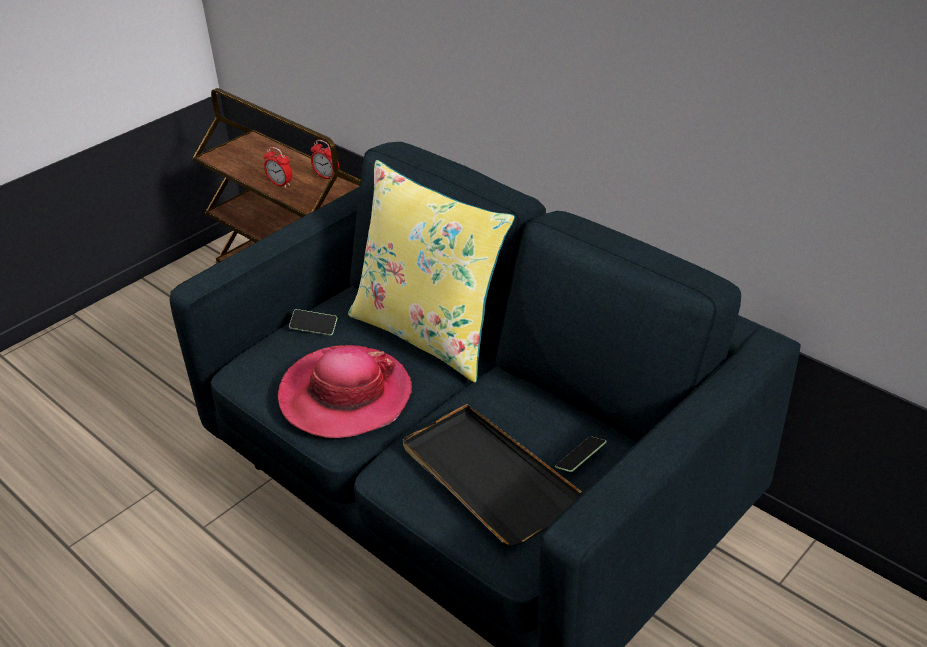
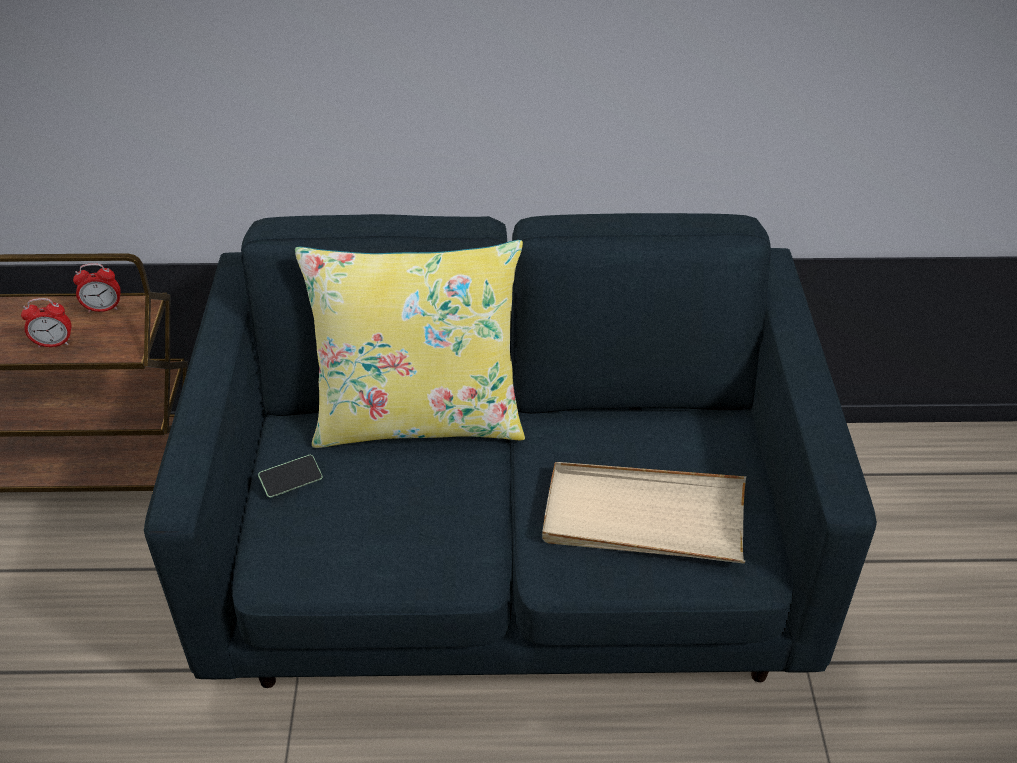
camera: 45 degrees left, 5 degrees up
(345, 395) = (419, 529): hat -> none
(487, 477) = (644, 518): black tray -> beige tray
(580, 459) = (694, 452): phone -> none

